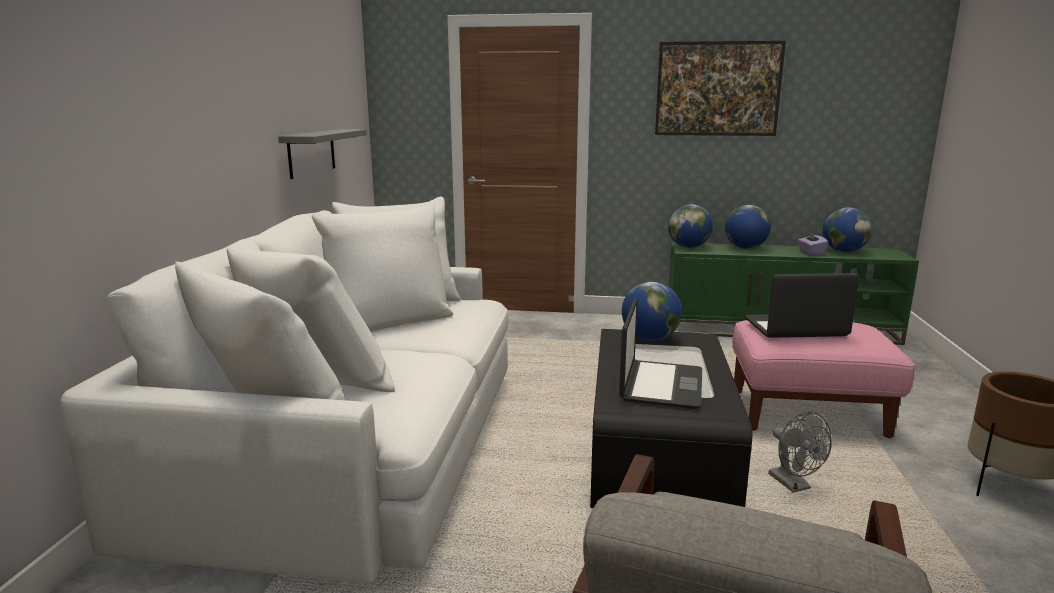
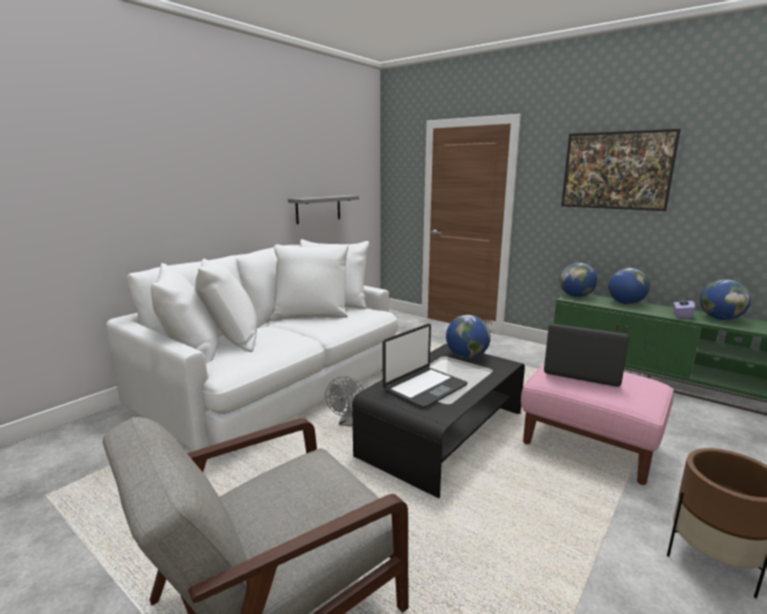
camera: 30 degrees right, 0 degrees up
(794, 485) = (508, 490): grey fan -> grey fan (347, 422)

